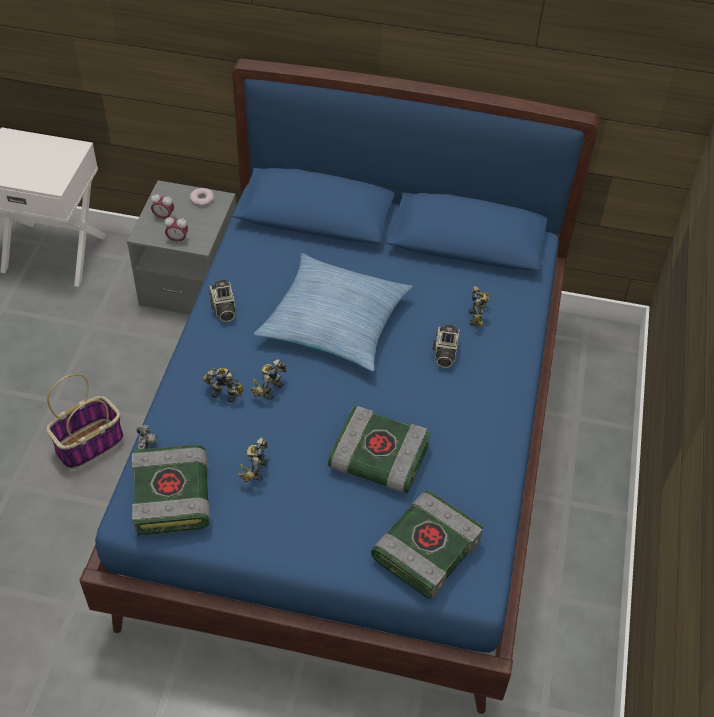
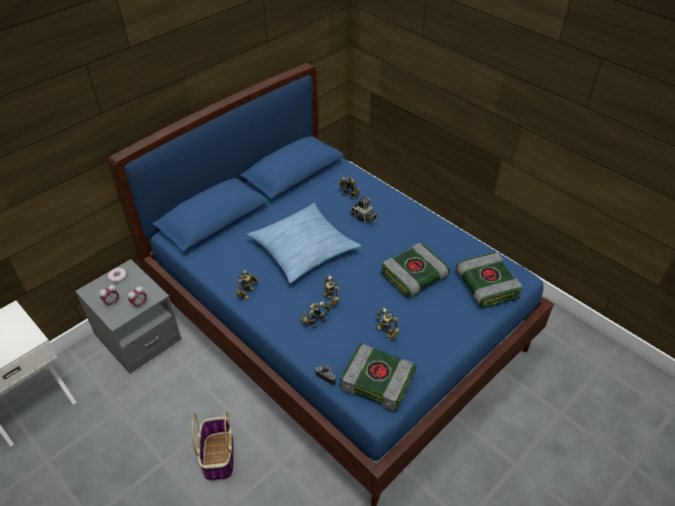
camera: 55 degrees left, 5 degrees down
(223, 309) = (248, 293): camera -> toy robot

